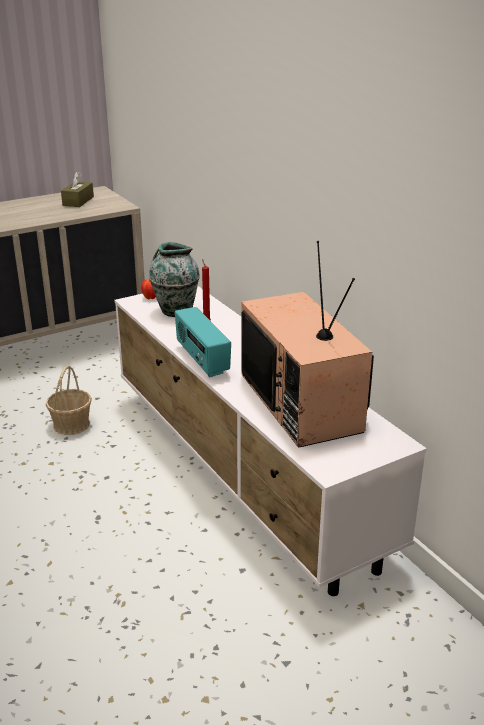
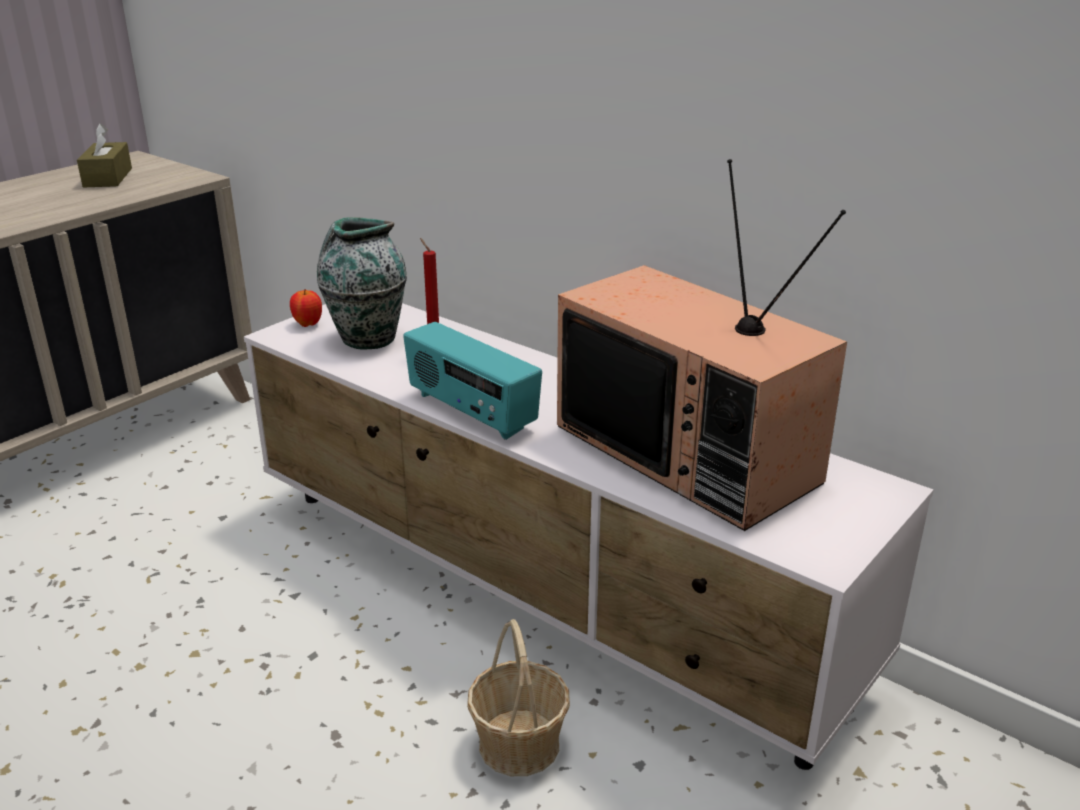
camera: 20 degrees left, 0 degrees up
(72, 424) = (199, 574): basket -> basket (519, 744)

